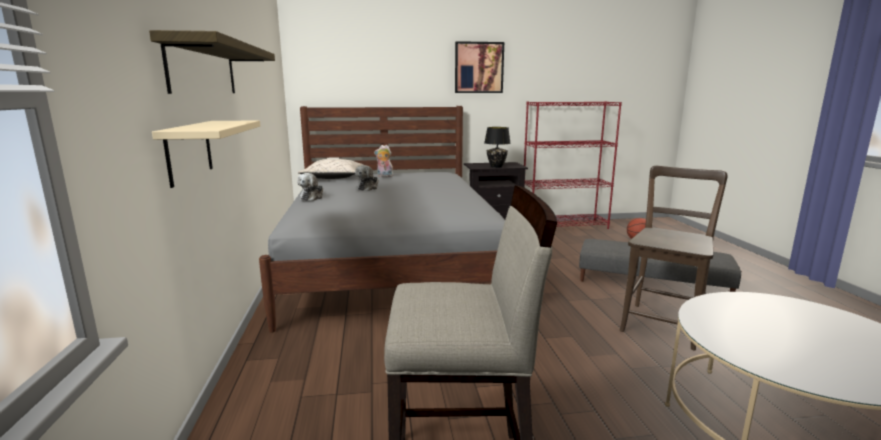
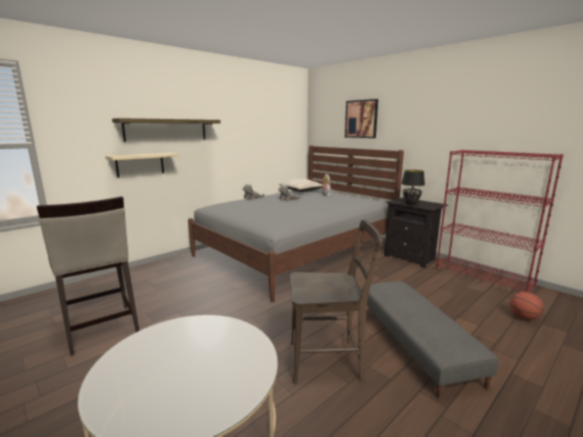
camera: 55 degrees right, 0 degrees up
(479, 67) = (423, 118): picture -> picture (361, 119)

